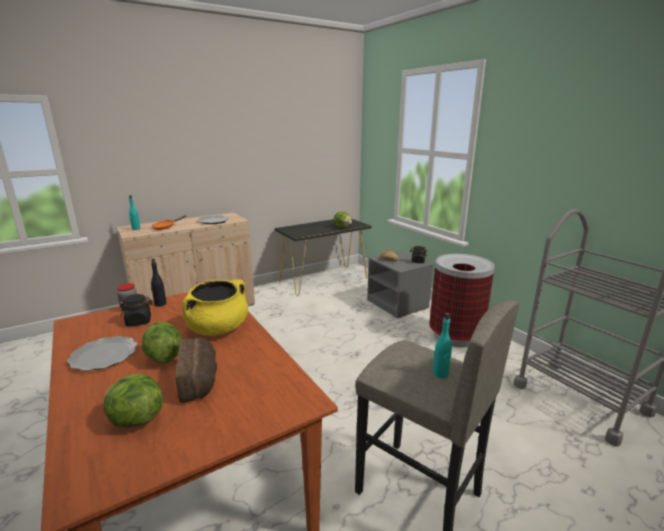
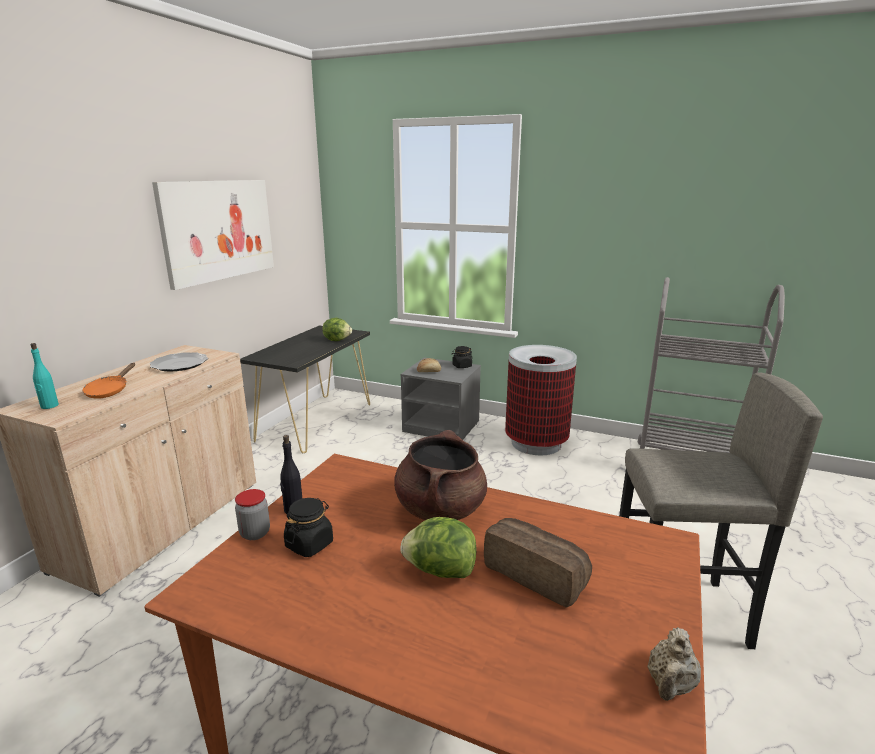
camera: 35 degrees left, 0 degrees up
(104, 355) = (353, 609): plate -> none
(135, 420) = (556, 654): lettuce -> none
(152, 467) = (670, 685): none -> beige teapot
(218, 329) = (440, 509): yellow cooking pot -> brown cooking pot
(269, 146) = (219, 230): none -> picture
(440, 373) = (719, 466): turquoise bottle -> none

